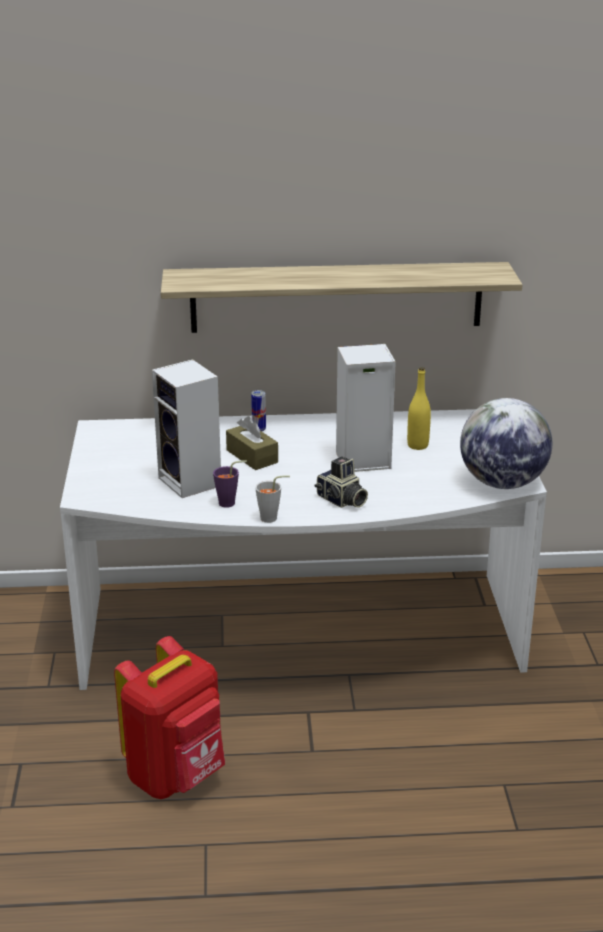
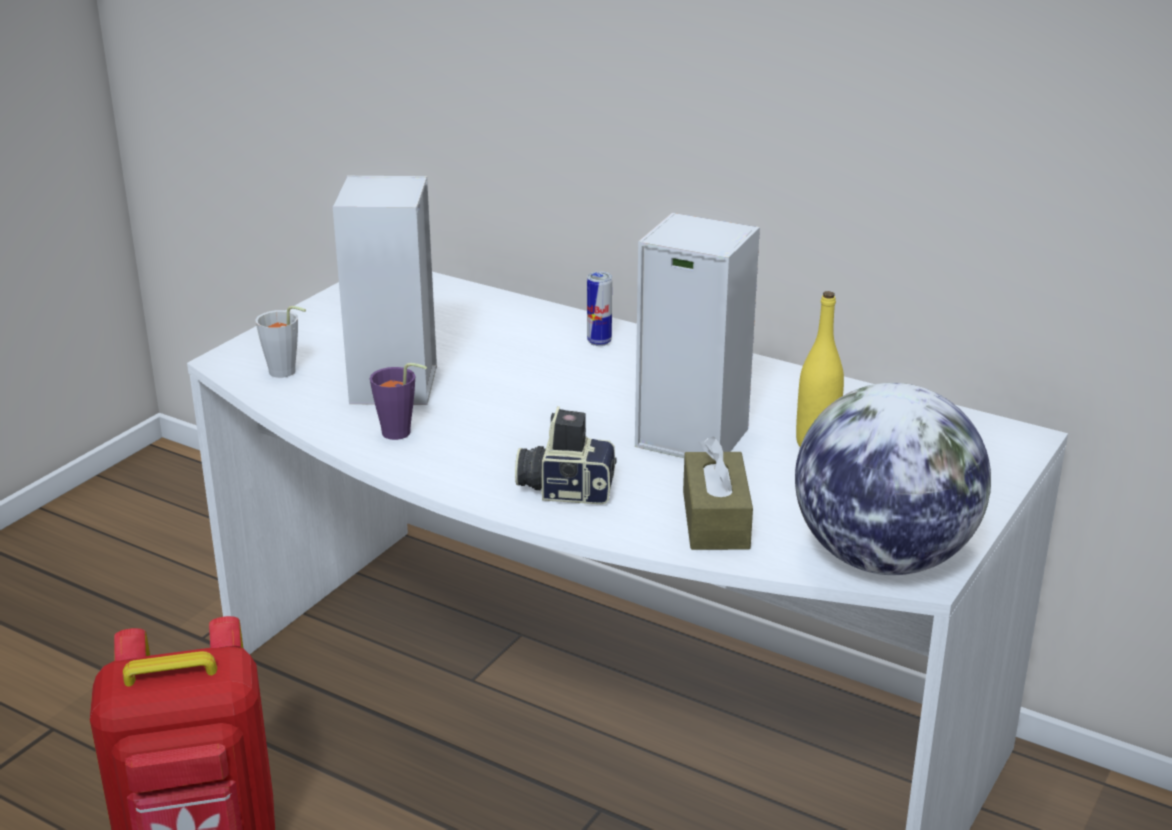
camera: 35 degrees right, 0 degrees up
(252, 456) = (532, 377): brown tissue box -> brown tissue box (715, 520)
(272, 518) = (425, 478): grey cup -> grey cup (286, 373)
(336, 297) = (771, 137): shelf -> none
(341, 500) = (566, 489): camera -> camera turned 105 degrees clockwise

